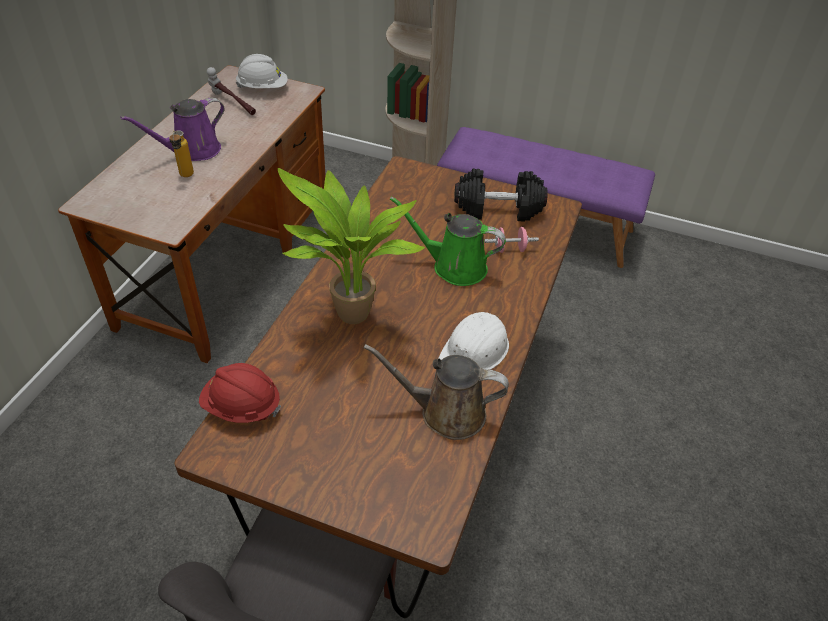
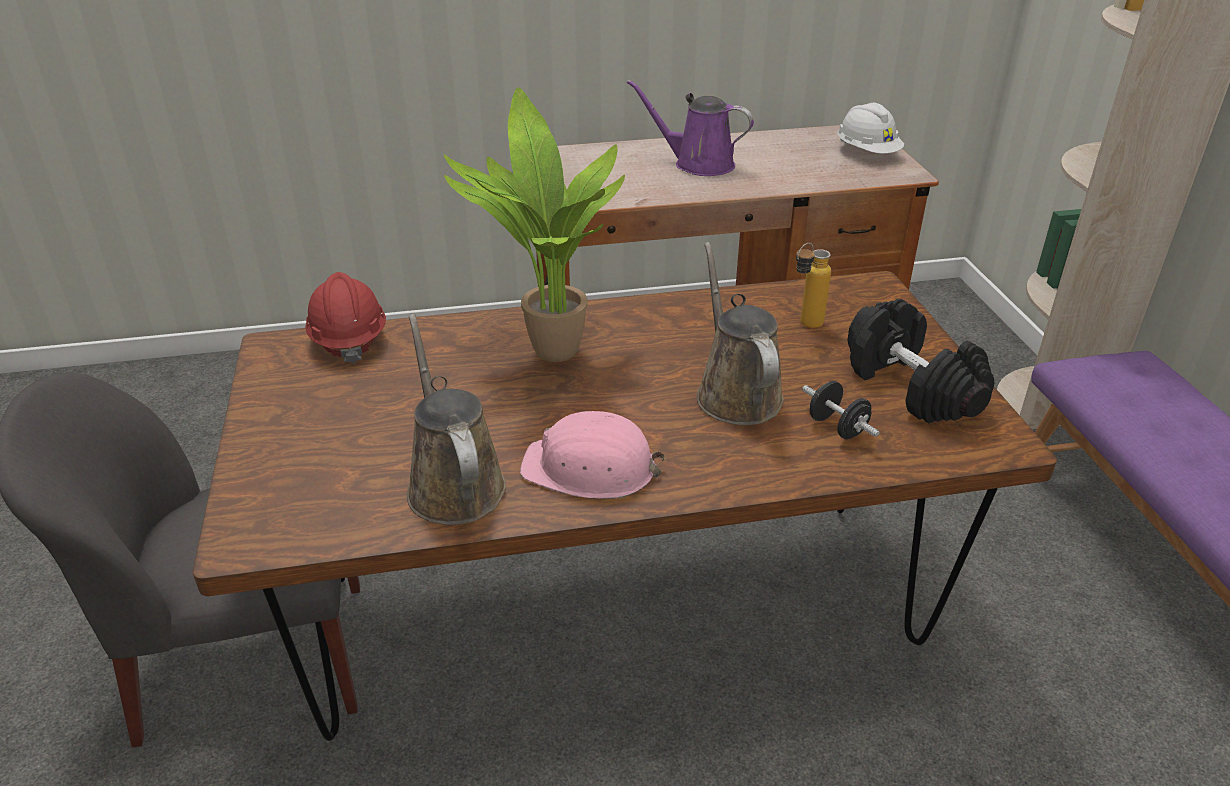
camera: 60 degrees right, 10 degrees down
(185, 177) = (652, 177): bottle -> bottle (804, 326)
(232, 104) = (810, 150): hammer -> none
(454, 266) = (735, 393): green watering can -> brown watering can
(475, 350) = (590, 468): white hard hat -> pink hard hat
(509, 249) = (837, 427): pink dumbbell -> black dumbbell

